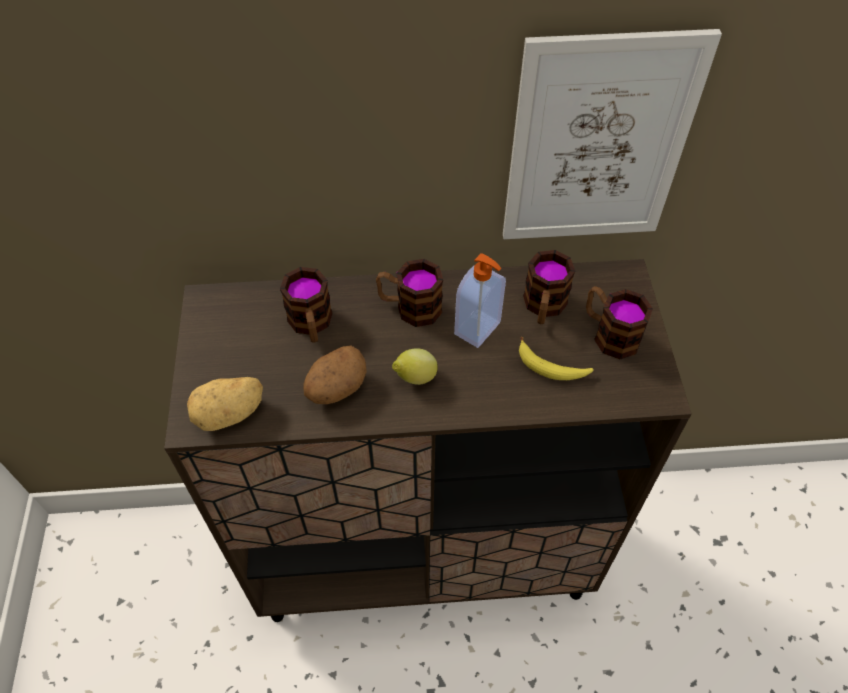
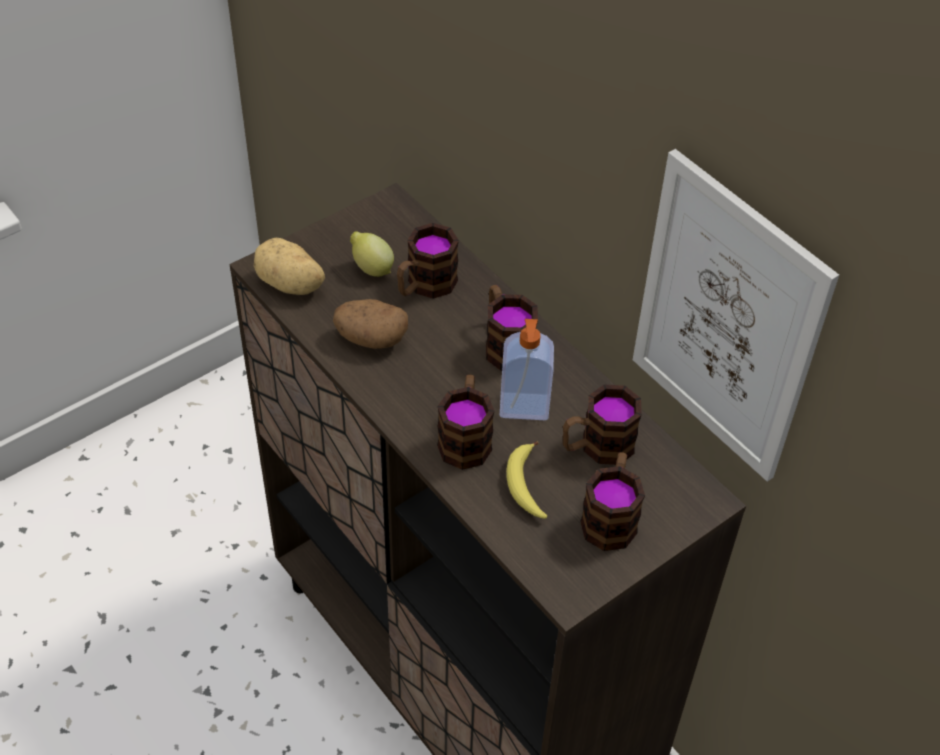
camera: 55 degrees right, 5 degrees down
(414, 378) = (426, 387): lemon -> lemon (371, 269)
(481, 379) = (465, 437): none -> mug

